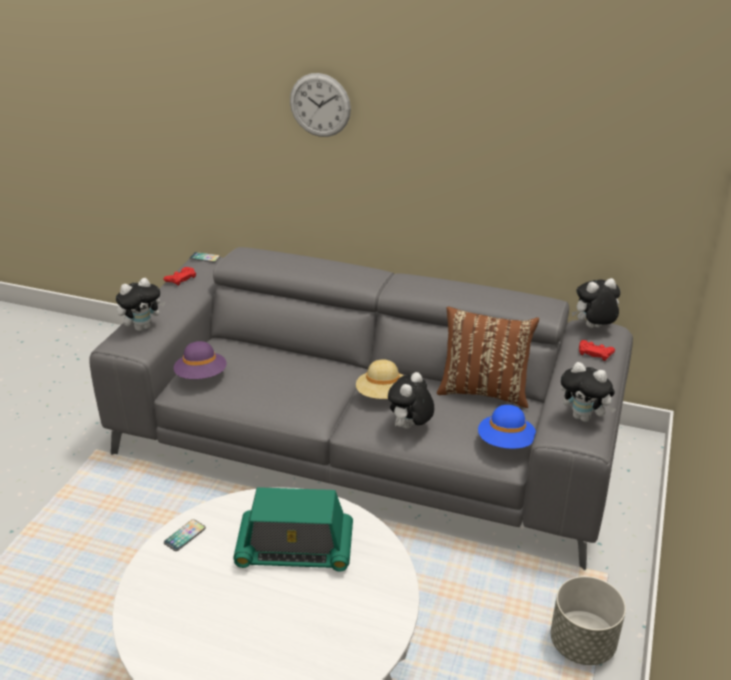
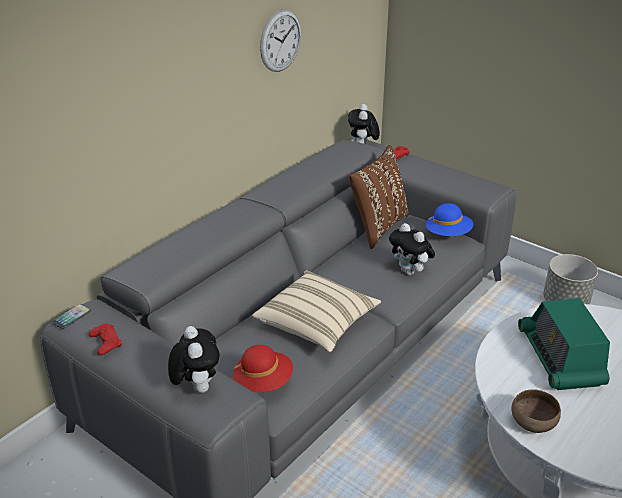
camera: 70 degrees left, 0 degrees up
(185, 536) = (532, 424): phone -> brown bowl
(201, 376) = (263, 382): purple hat -> red hat
(290, 386) = (317, 324): none -> beige pillow
(295, 549) = (560, 358): radio -> radio turned 150 degrees clockwise
(320, 105) = (144, 67): wall clock -> wall clock (280, 41)
(382, 395) = (357, 276): beige hat -> none
(584, 417) = (471, 180): plush toy -> none

